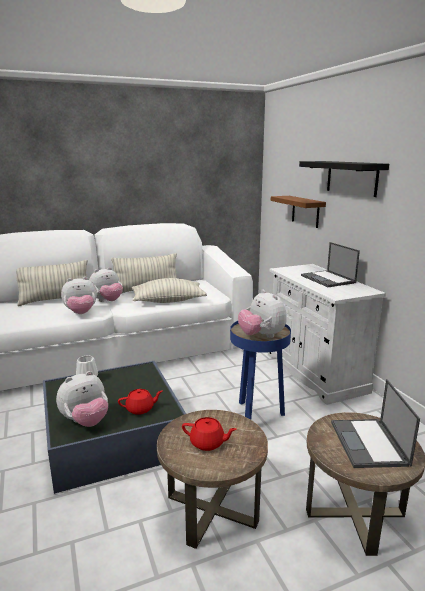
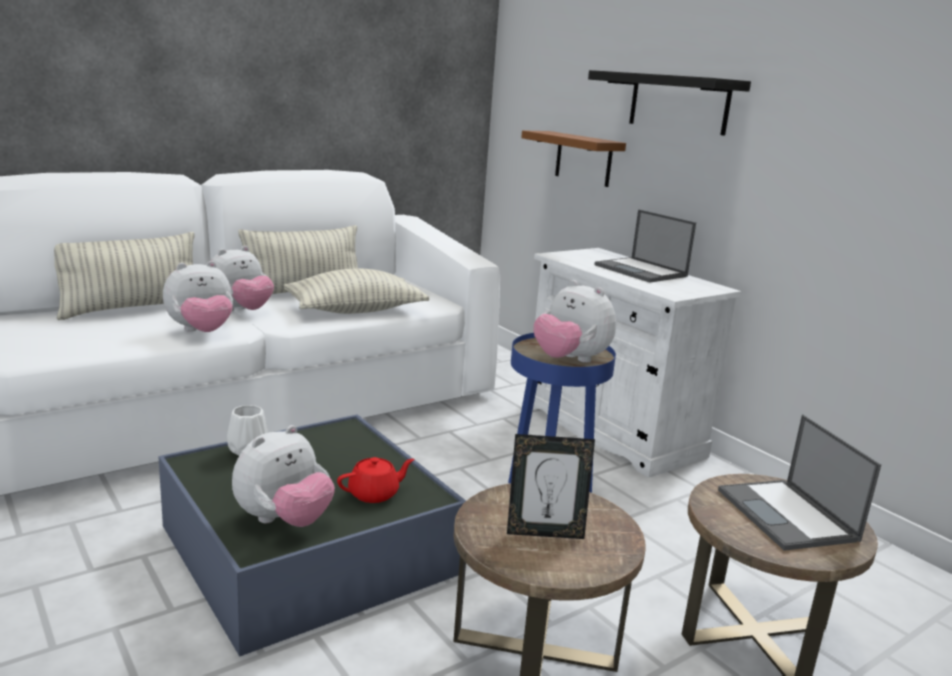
camera: 15 degrees left, 0 degrees up
(208, 443) = (545, 533): red teapot -> picture frame

